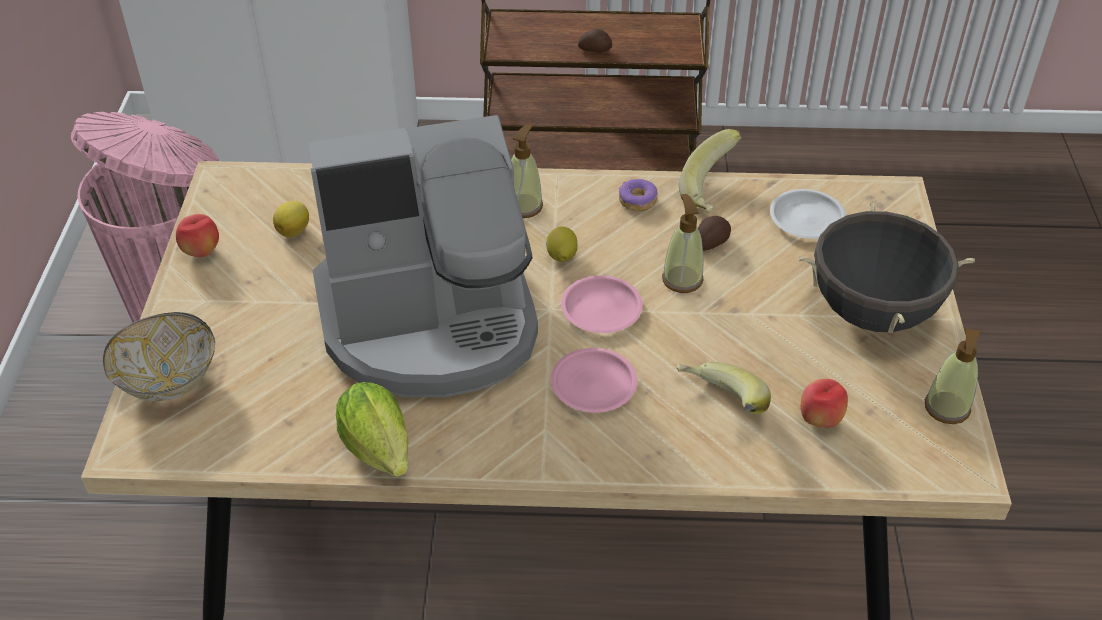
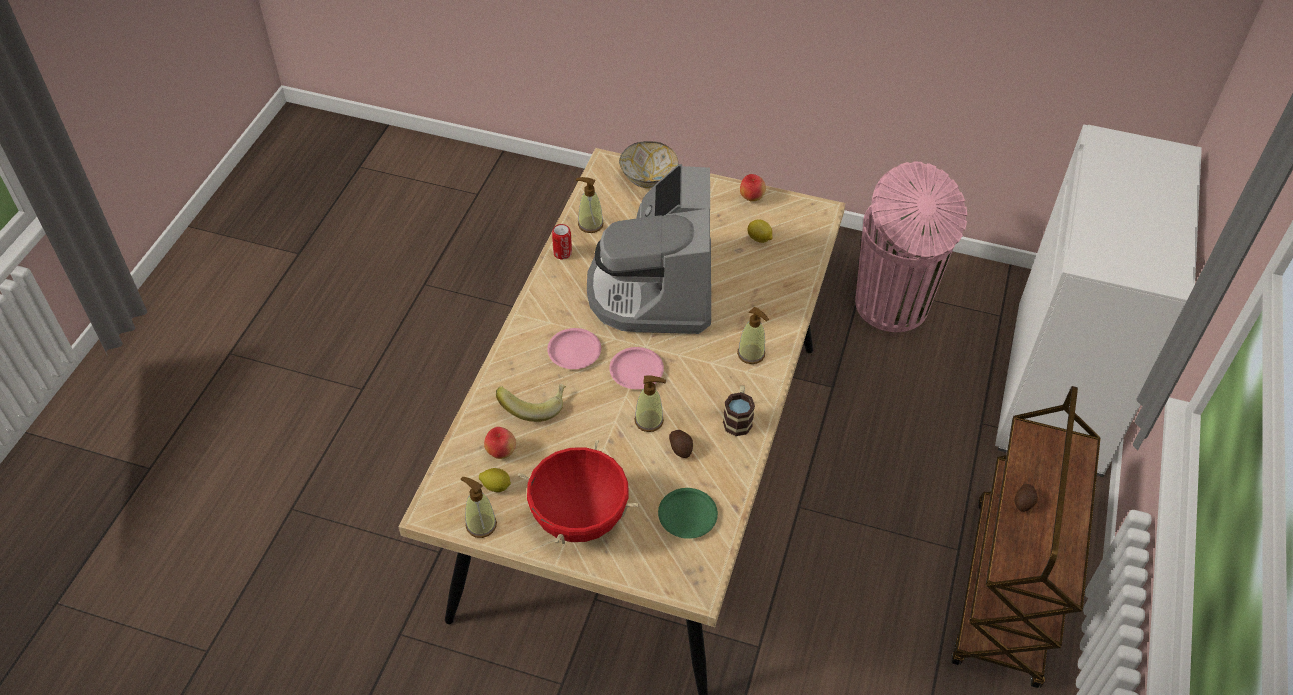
camera: 105 degrees right, 5 degrees up
(300, 433) = (590, 224): none -> soap dispenser
(381, 453) = (562, 253): lettuce -> can
(561, 256) = (693, 362): lemon -> lemon (496, 486)
(637, 201) = (738, 418): donut -> mug
(713, 192) = (736, 467): banana -> none
(806, 219) = (687, 515): white plate -> green plate
(873, 312) = (579, 519): black cooking pot -> red cooking pot

